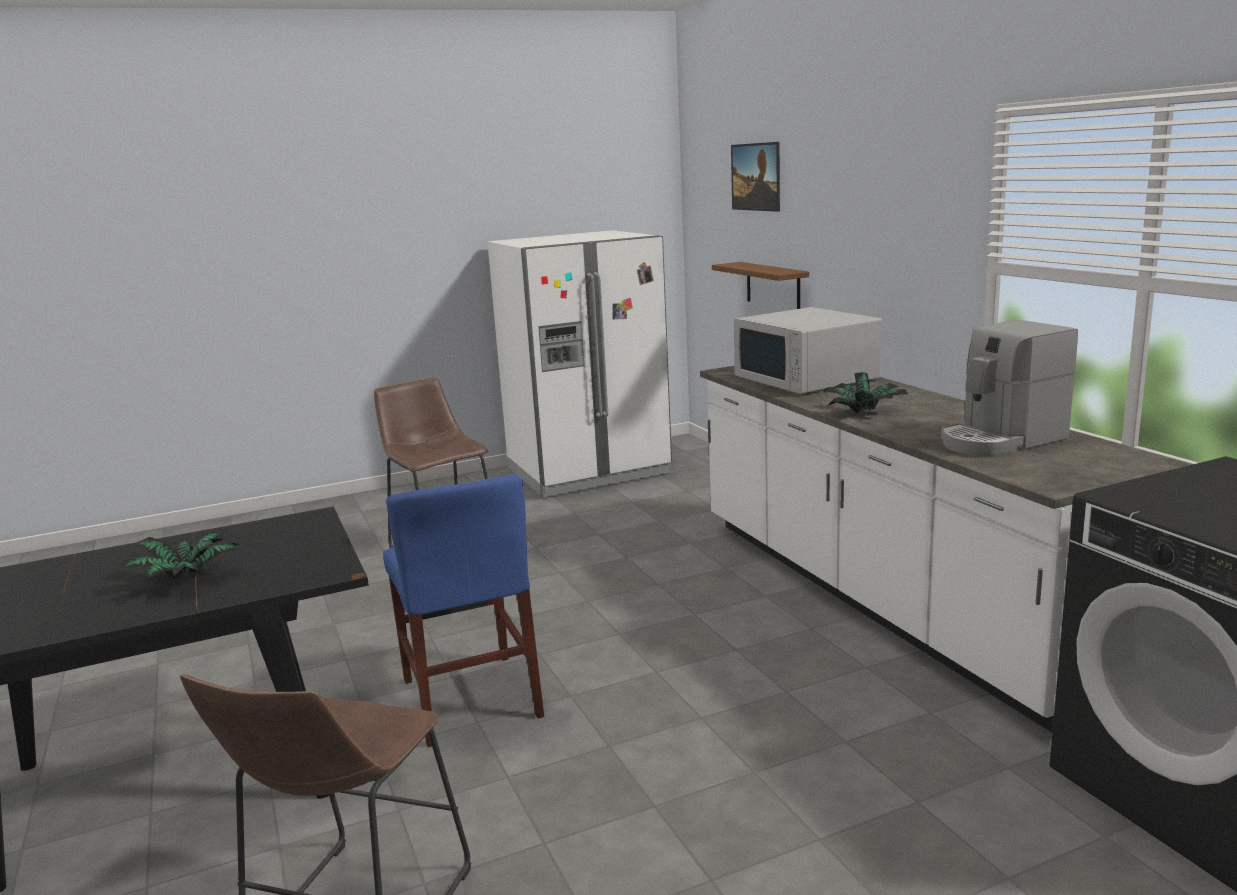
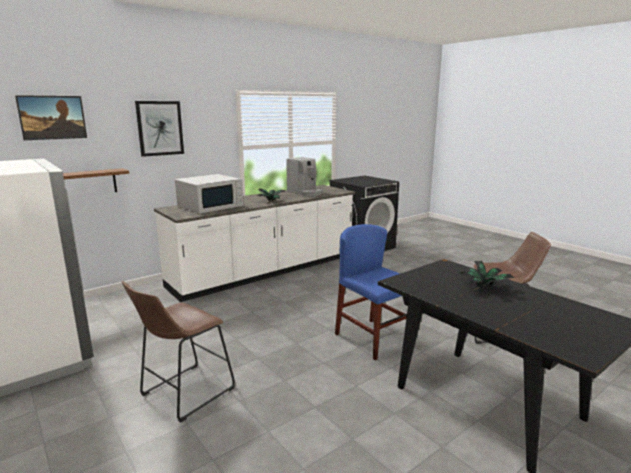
camera: 105 degrees left, 0 degrees up
(470, 698) = (373, 339): blue chair -> blue chair turned 90 degrees counterclockwise
(857, 202) = (160, 128): none -> picture

